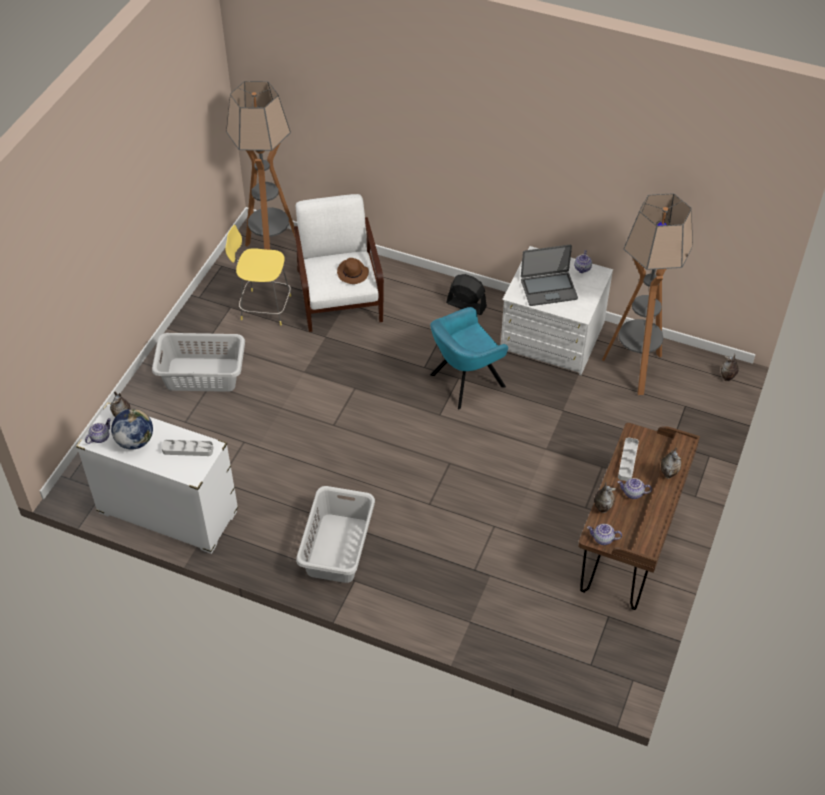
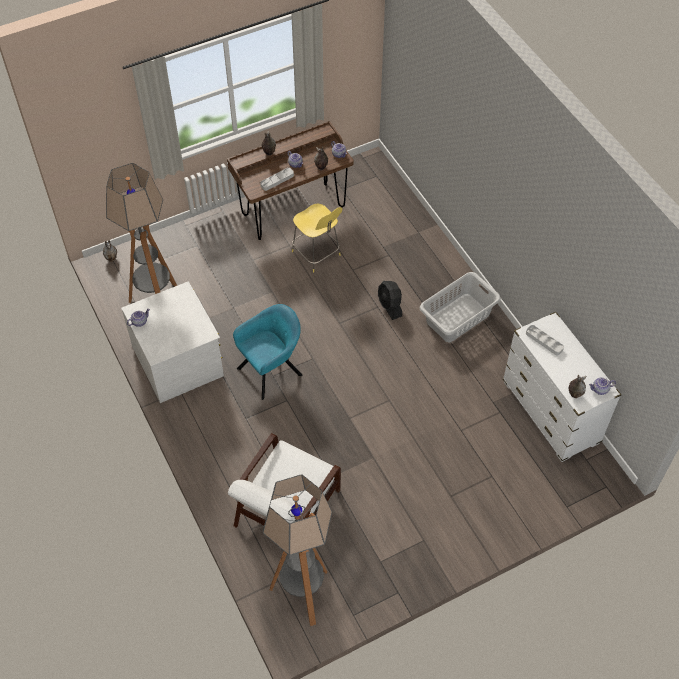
camera: 140 degrees left, 5 degrees up
(135, 441) = (577, 371): globe -> none
(202, 374) = (450, 510): grey laundry basket -> none
(264, 307) = (354, 541): yellow stool -> yellow stool (317, 254)
(353, 273) = (286, 462): brown hat -> none
(464, 382) = (272, 370): turquoise armchair -> turquoise armchair turned 45 degrees counterclockwise
(466, 305) = (205, 429): black fan -> black fan (389, 306)
(548, 289) = (181, 322): laptop -> none

